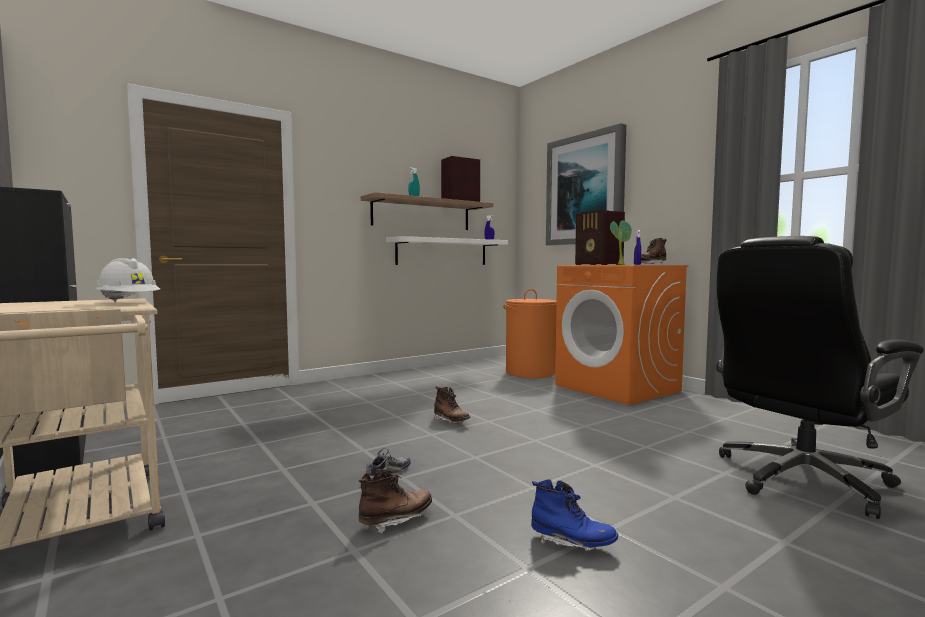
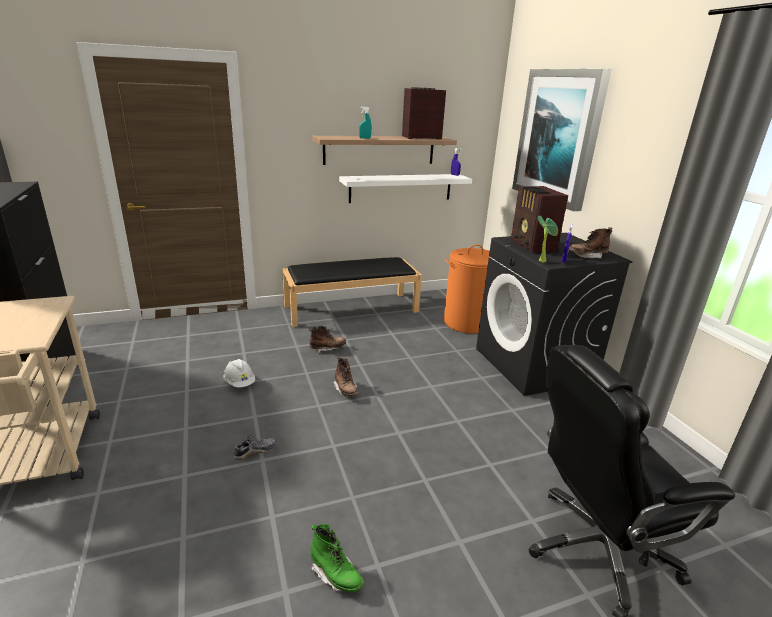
camera: 15 degrees right, 20 degrees up
(129, 302) = (44, 320): white hard hat -> white hard hat (240, 383)
(396, 520) = (228, 512): brown boot -> brown boot (327, 348)
(407, 375) = (352, 308): none -> black bench
(572, 543) = (335, 574): blue boot -> green boot
(618, 388) = (534, 365): orange washing machine -> black washing machine

